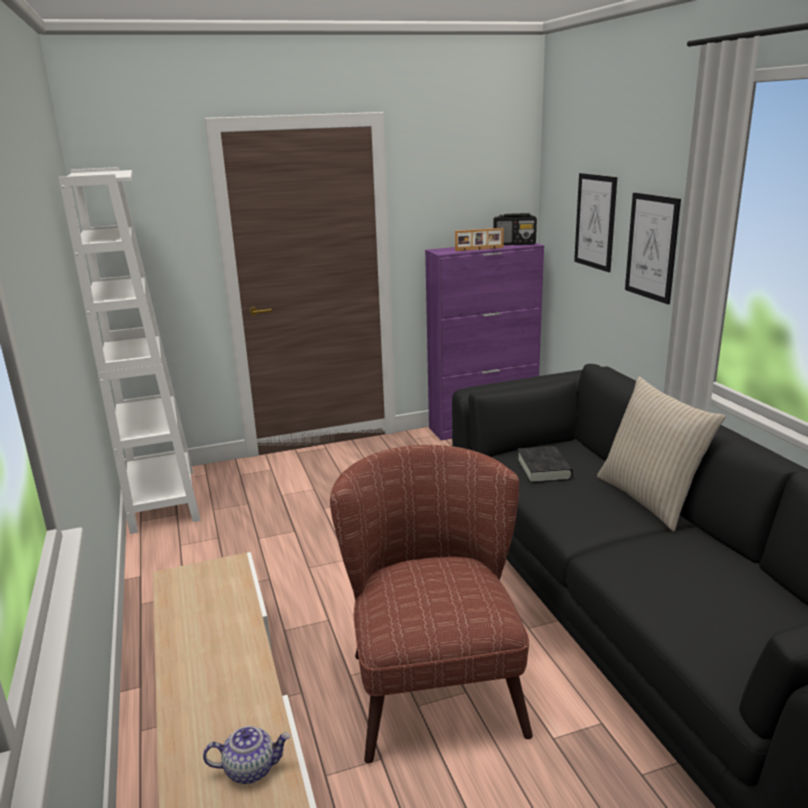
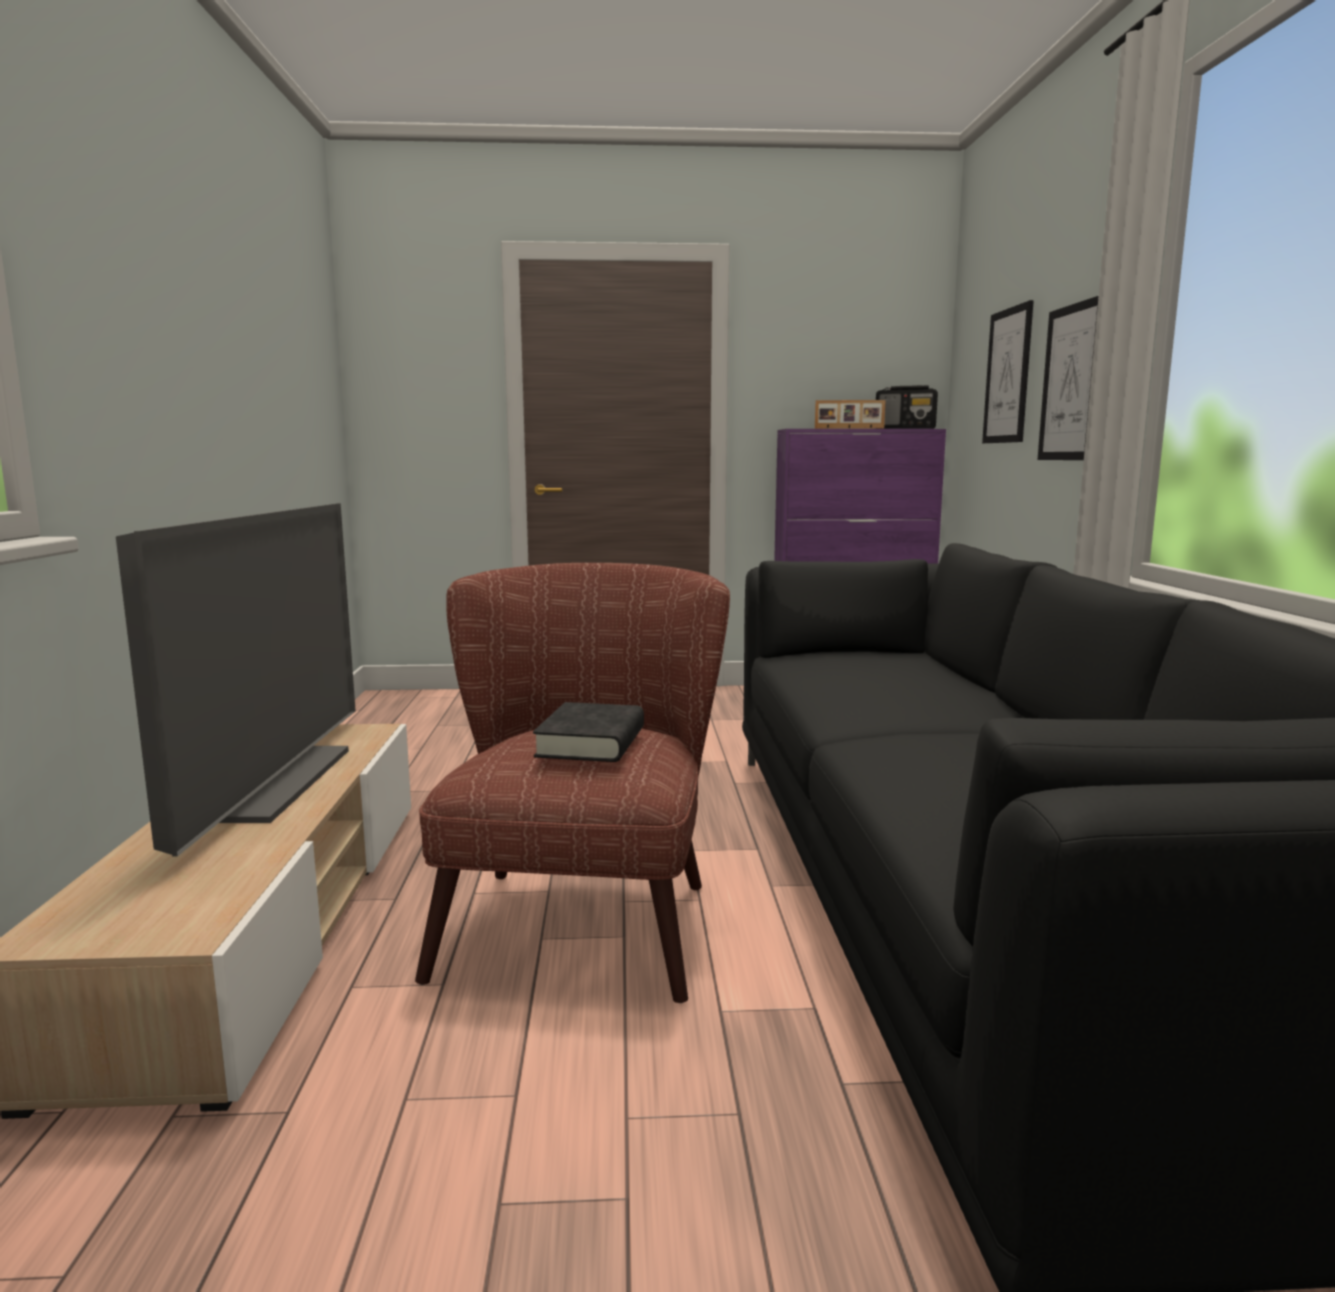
camera: 15 degrees right, 10 degrees down
(163, 500) = (386, 712): white bookcase -> none
(203, 639) = (265, 782): none -> television
(251, 768) = (187, 896): teapot -> none
(543, 469) = (846, 666): black book -> black book (591, 743)
(649, 498) = (991, 702): beige pillow -> none

